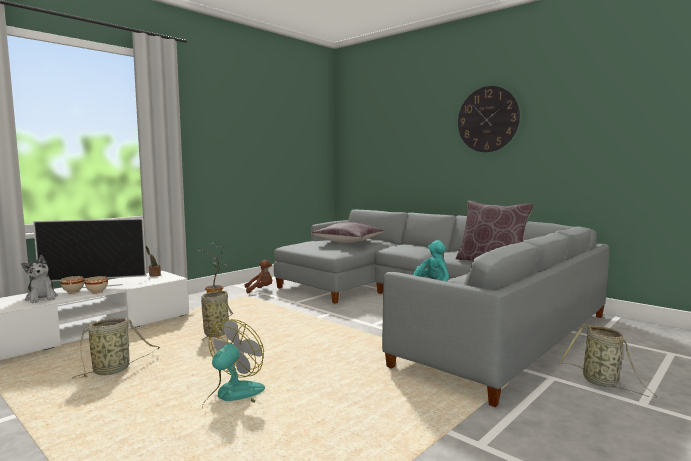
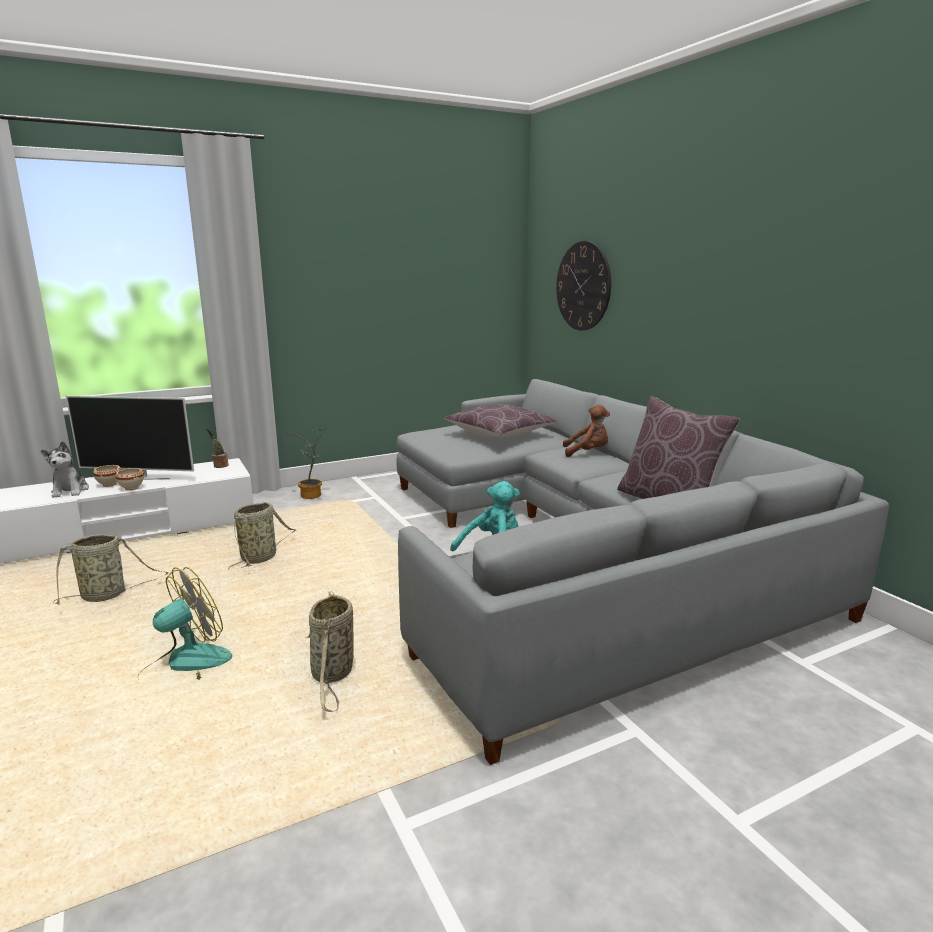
camera: 20 degrees right, 10 degrees up
(260, 290) = (377, 490): brown plush toy -> brown plush toy (587, 452)
(487, 119) = (727, 247): wall clock -> wall clock (583, 286)
(602, 383) = (712, 761): basket -> basket (332, 675)

